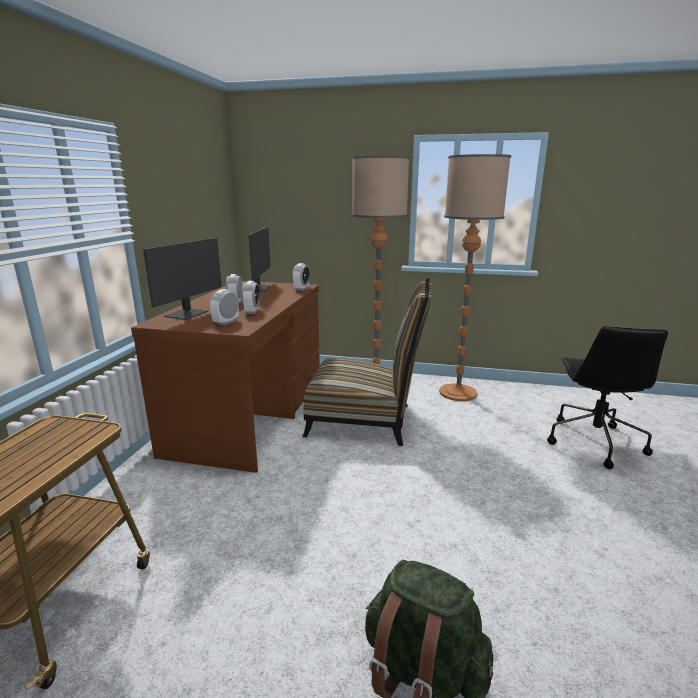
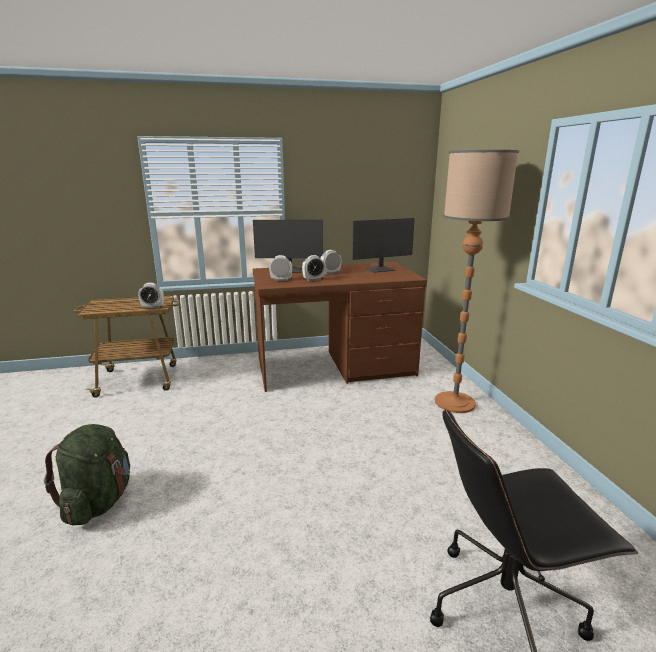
camera: 65 degrees right, 0 degrees up
(301, 289) = (400, 278): alarm clock -> alarm clock (152, 307)
(366, 421) = (375, 415): chair -> none
(458, 392) = (505, 457): floor lamp -> none

